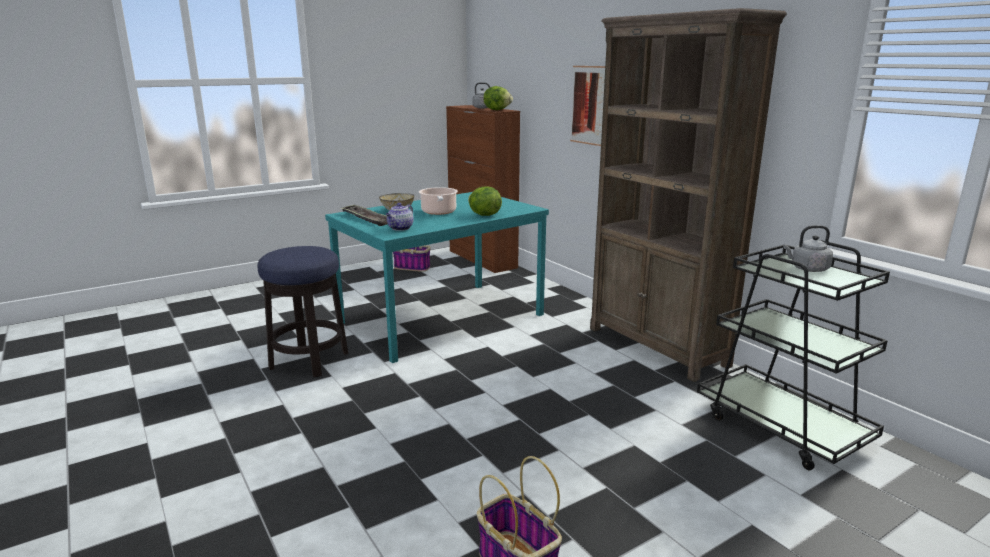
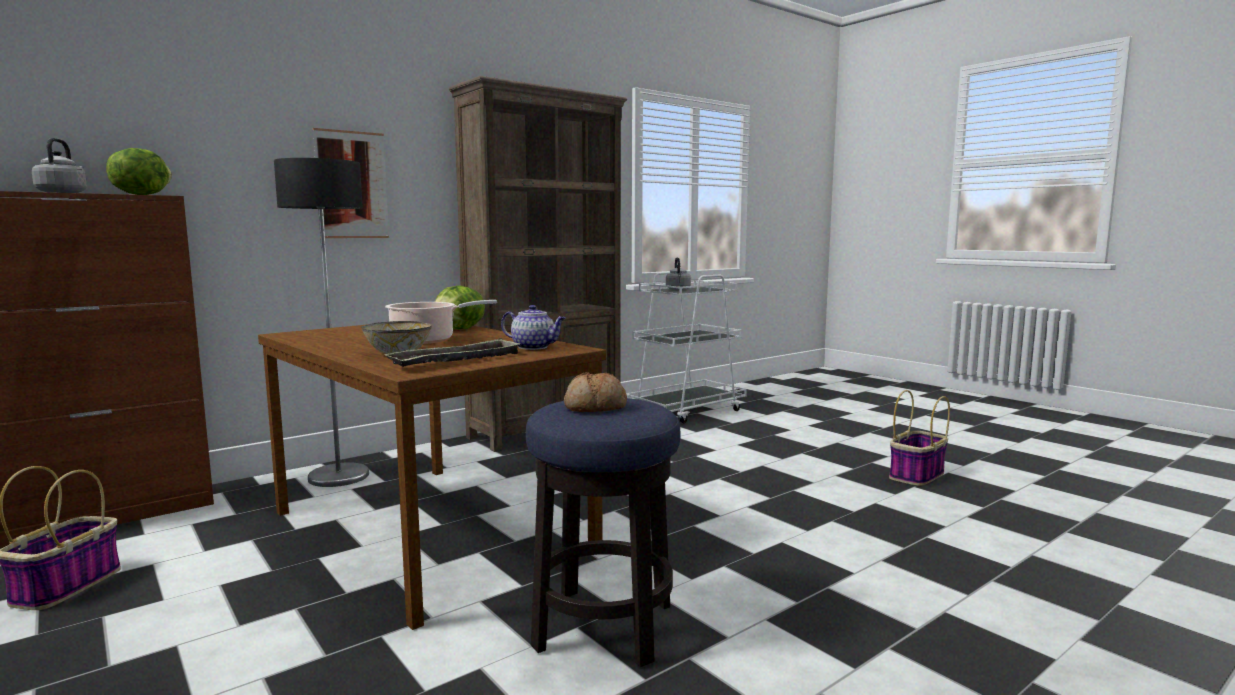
camera: 95 degrees left, 10 degrees down
(301, 252) = (594, 407): none -> bread
(441, 319) = (431, 531): turquoise dining table -> brown dining table
(535, 291) = (339, 476): none -> floor lamp
(781, 427) = (686, 411): black cart -> white cart

